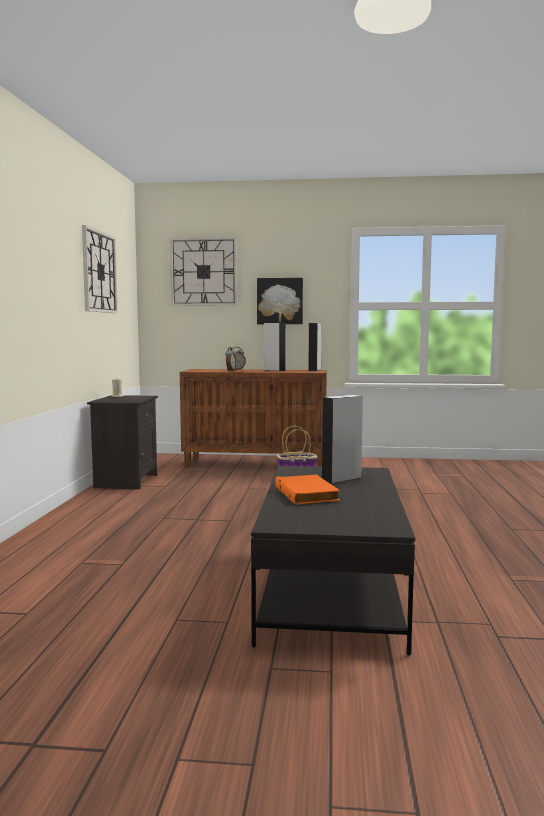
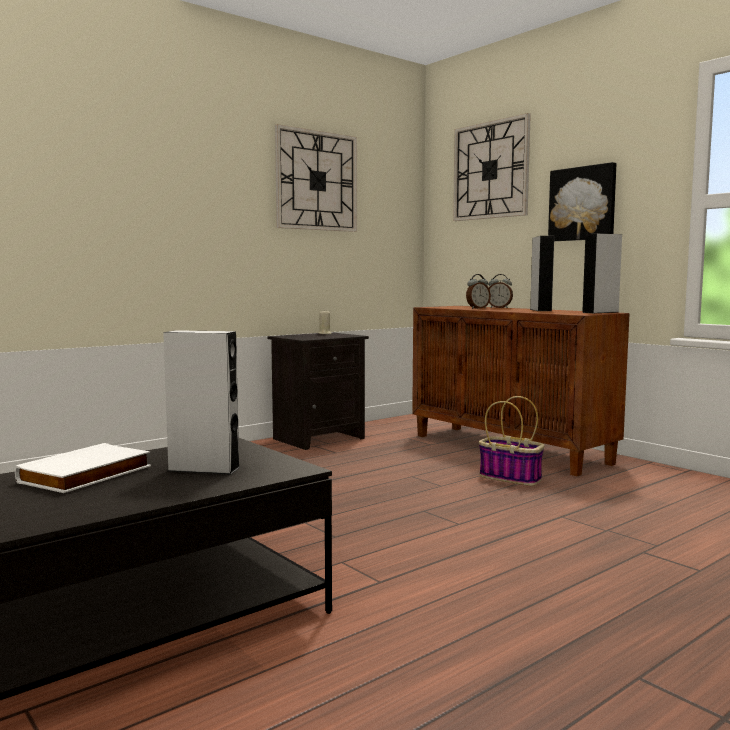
camera: 45 degrees right, 0 degrees up
(308, 494) = (87, 475): orange book -> white book

